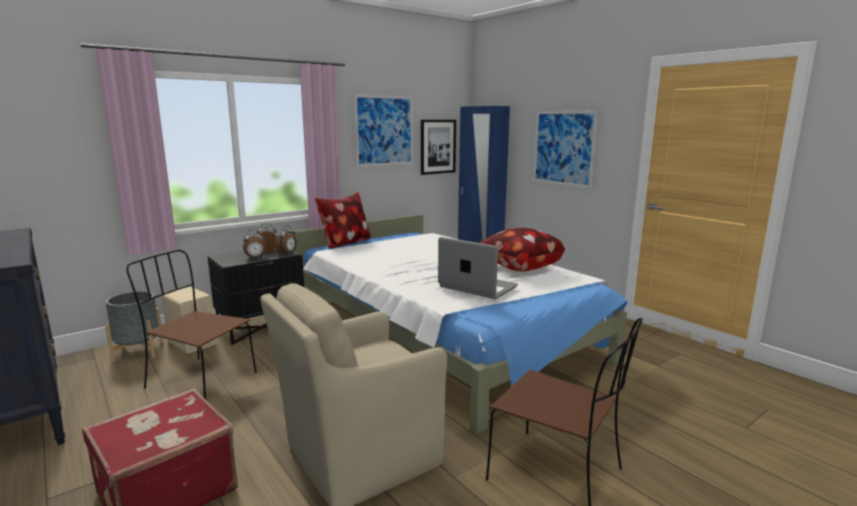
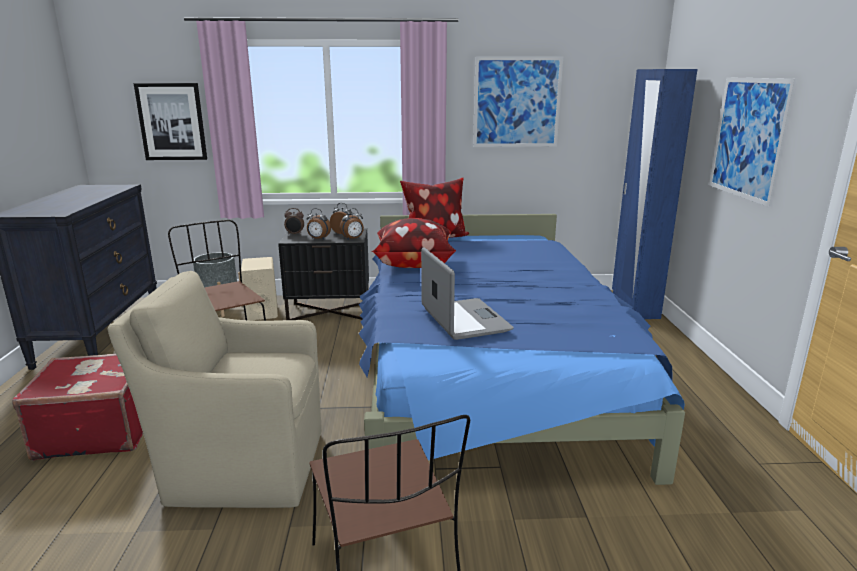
camera: 35 degrees right, 5 degrees up
(224, 258) = (295, 234): none -> alarm clock
(437, 146) = (600, 125): picture -> picture (172, 122)
(442, 333) = (486, 368): white bed -> blue bed
(518, 268) = (567, 307): pillow -> pillow (413, 264)

